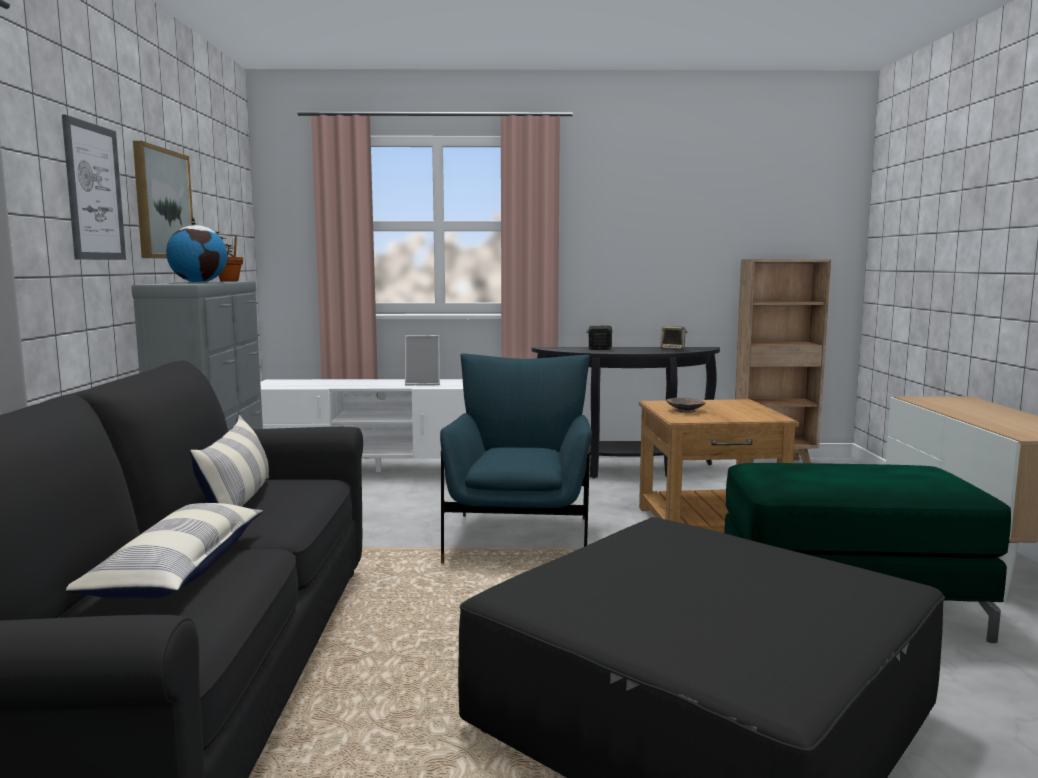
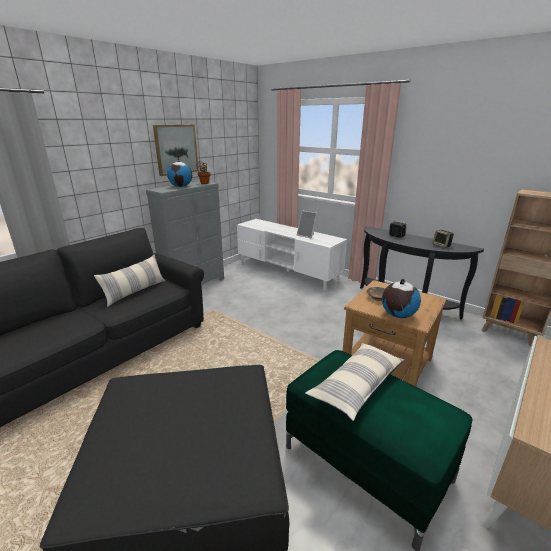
camera: 40 degrees right, 15 degrees up
(94, 192) = (124, 153): picture -> none
(178, 570) = (63, 322): pillow -> pillow (357, 386)
(519, 537) = (284, 332): blue armchair -> none
(741, 417) = (397, 315): none -> globe

